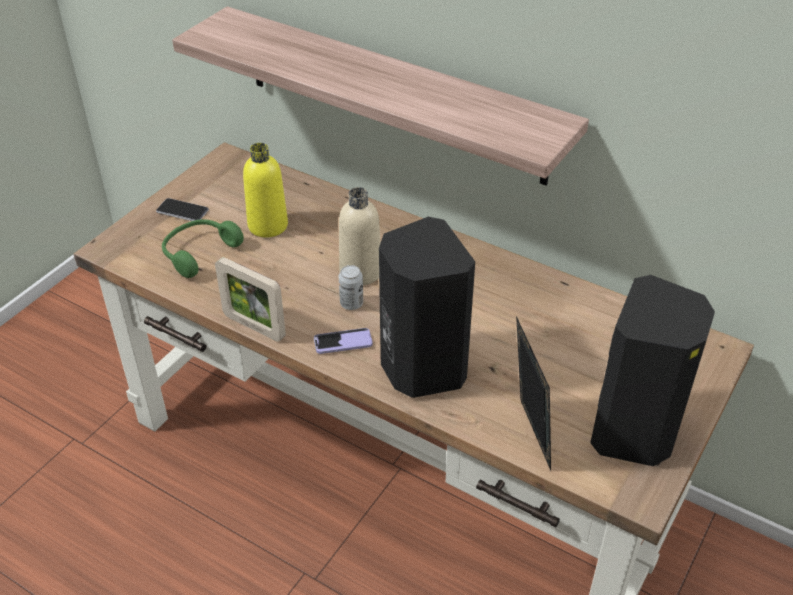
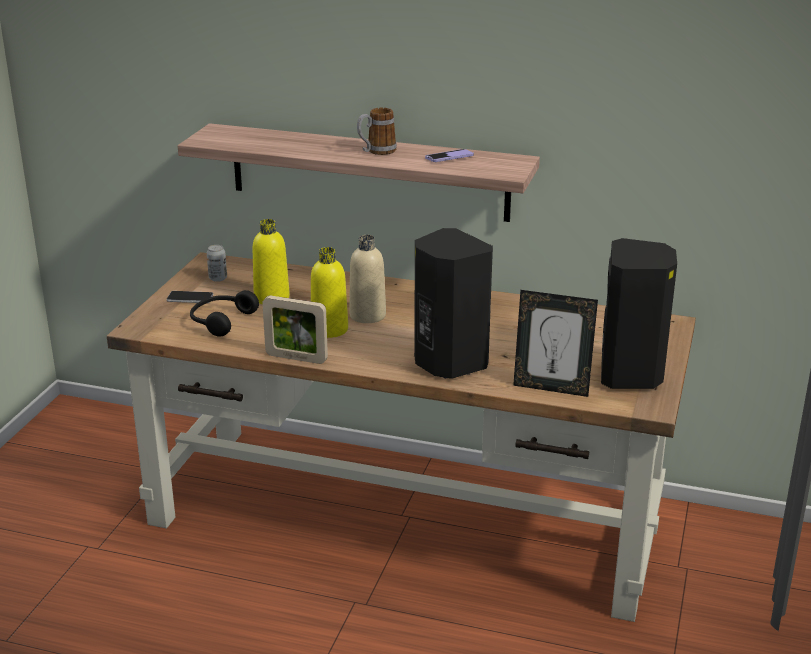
camera: 15 degrees left, 15 degrees down
(198, 252) = (220, 321): green headphones -> black headphones
(309, 287) = (329, 329): none -> yellow bottle
(343, 342) = (376, 357): phone -> phone (449, 157)
(351, 304) = (370, 334): can -> can (218, 278)
(390, 82) = (376, 151): none -> mug
(527, 436) = (551, 388): picture frame -> picture frame turned 135 degrees clockwise

